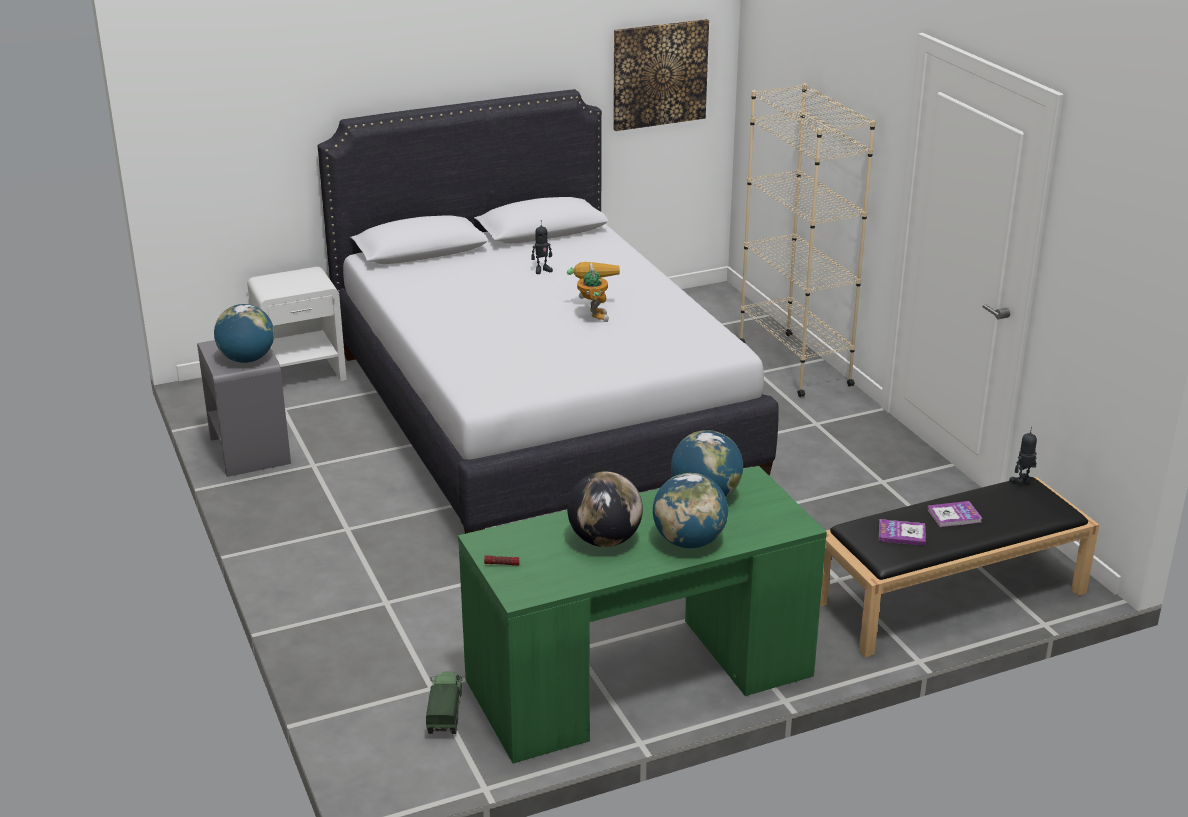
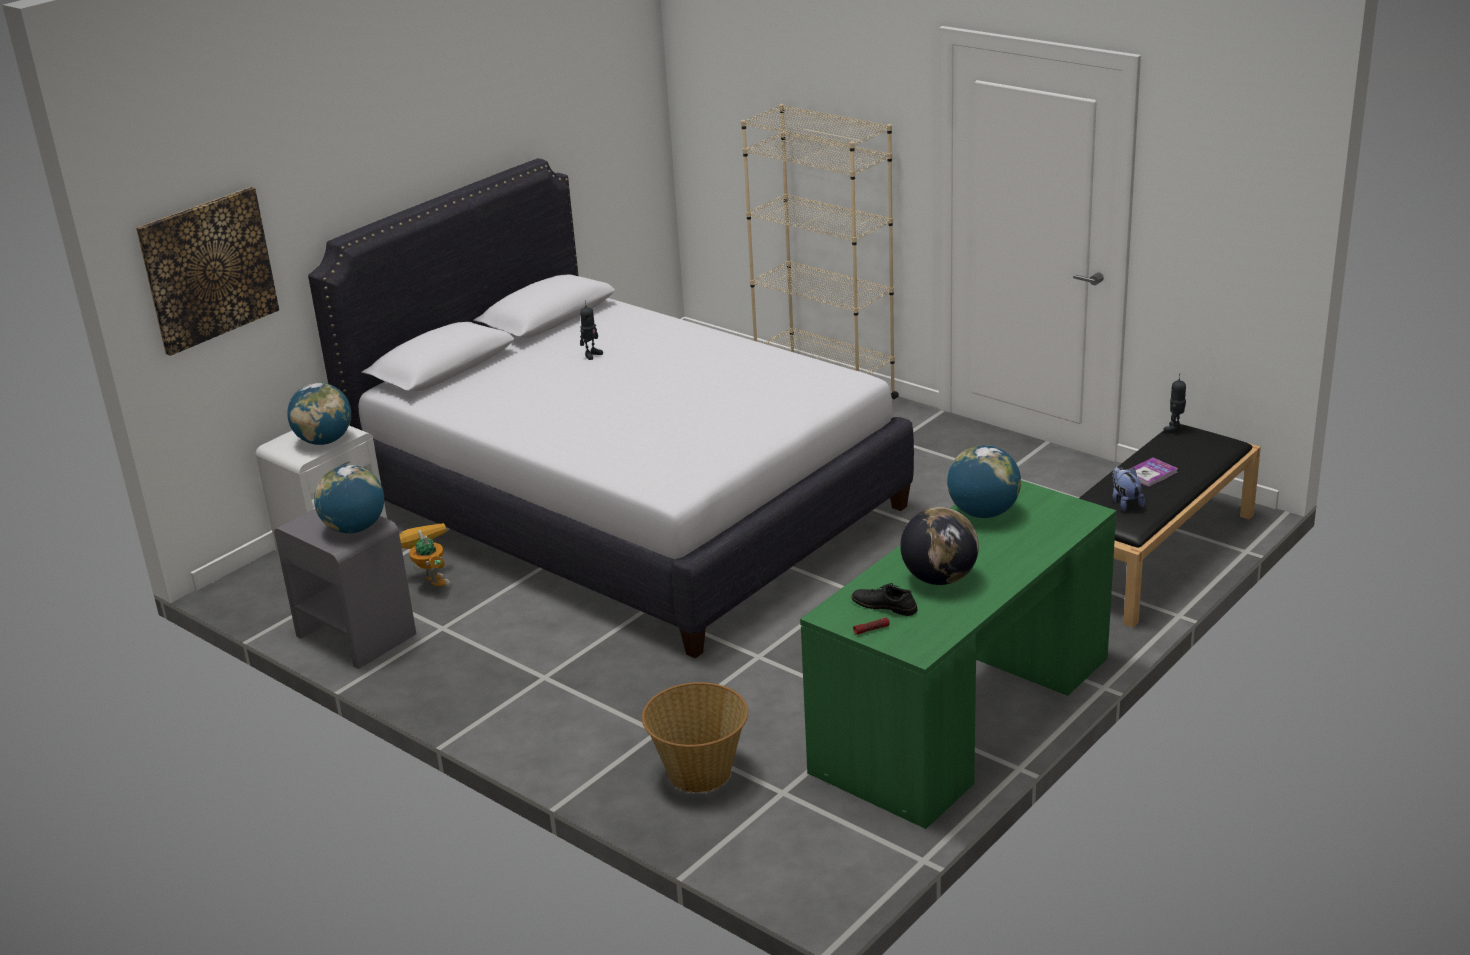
camera: 25 degrees left, 0 degrees up
(384, 648) = (699, 773): none -> basket
(445, 712) = (818, 809): toy truck -> none
(534, 548) = (884, 606): none -> black shoe
(593, 314) = (690, 382): toy robot -> toy robot (429, 581)
(659, 74) = (606, 126): picture -> picture (208, 269)
(689, 542) = (1013, 556): globe -> globe (324, 441)
(901, 534) = (1125, 502): book -> plush toy

